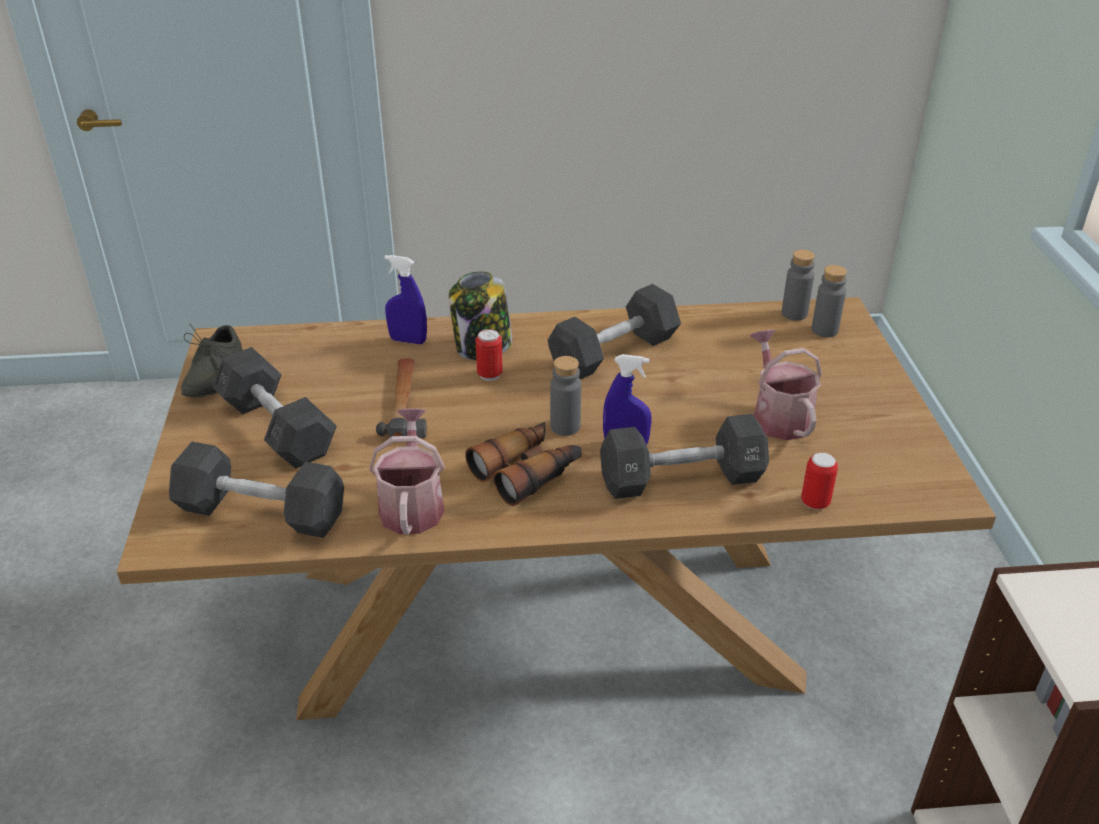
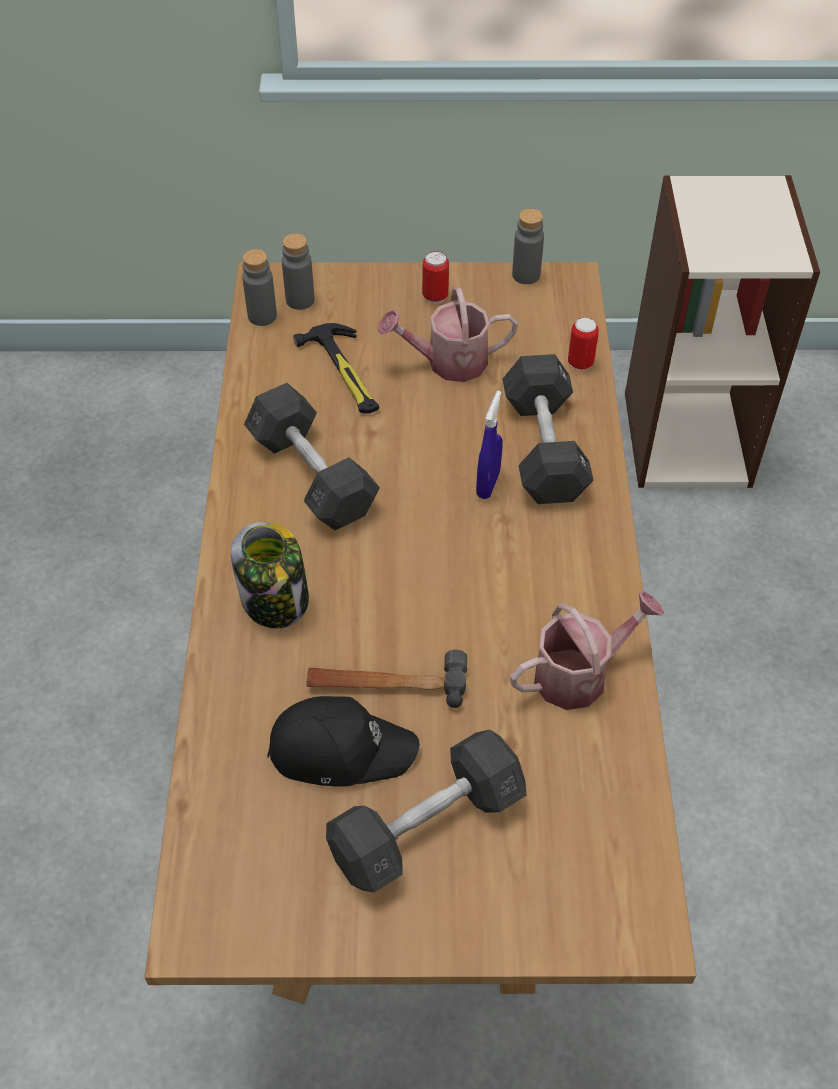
camera: 85 degrees left, 15 degrees up
(211, 376) = (291, 929): grey shoe -> none
(261, 512) = (592, 825): grey dumbbell -> none
(348, 385) = (340, 748): none -> black cap
(408, 340) = (243, 682): blue spray bottle -> none
(412, 504) = (579, 674): watering can -> watering can turned 150 degrees clockwise
(490, 375) = (340, 595): can -> can (435, 297)
(527, 471) = (527, 569): binoculars -> none
(565, 426) = (450, 531): grey bottle -> grey bottle (526, 275)
(741, 360) = (345, 373): none -> hammer

